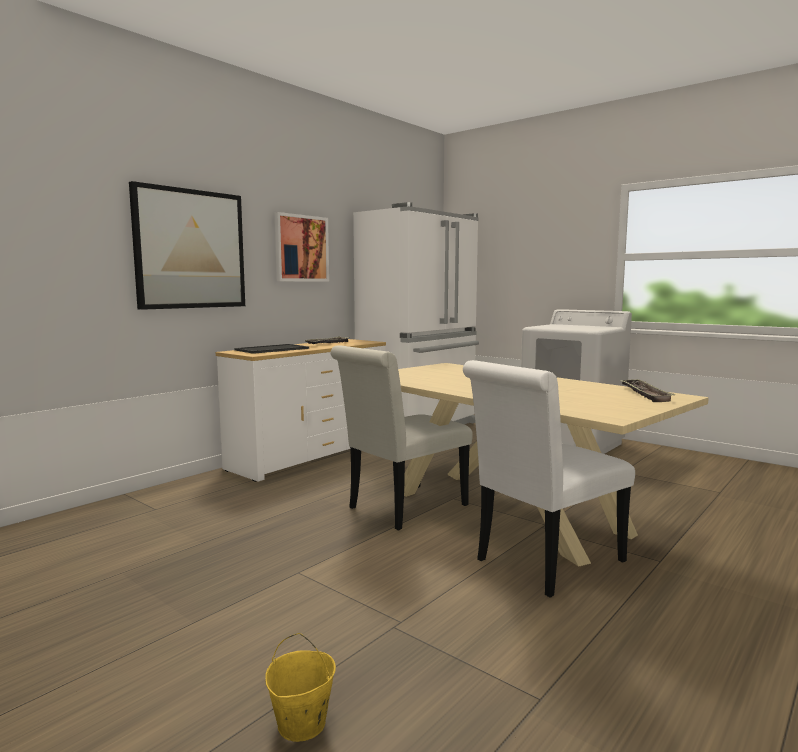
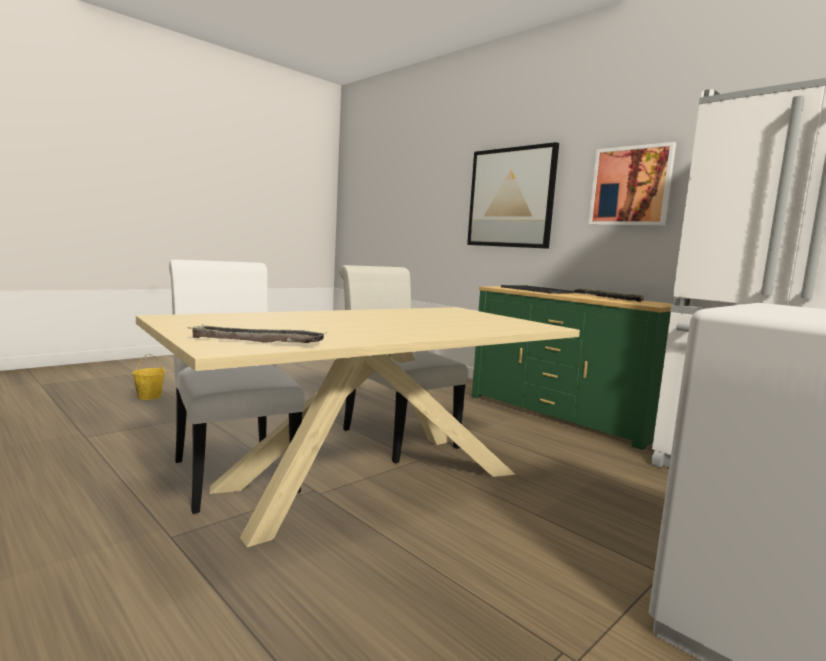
camera: 95 degrees right, 0 degrees up
(309, 455) = (561, 415): white dresser -> green dresser

